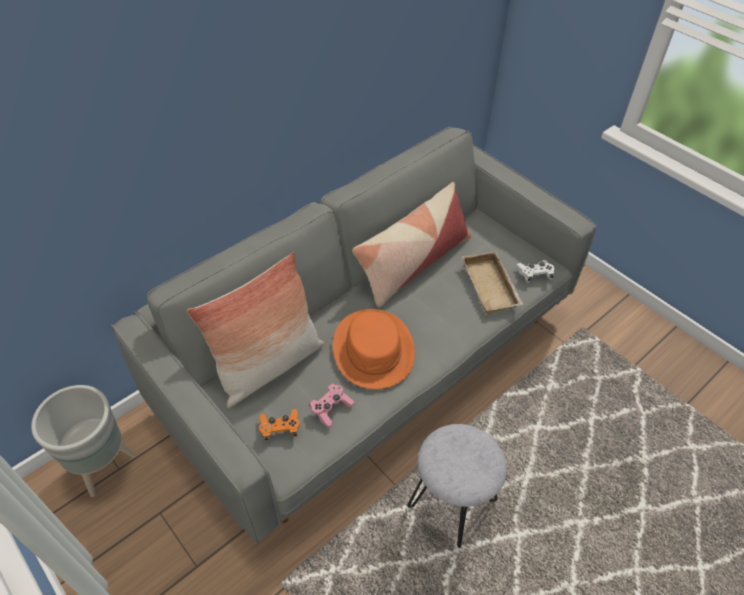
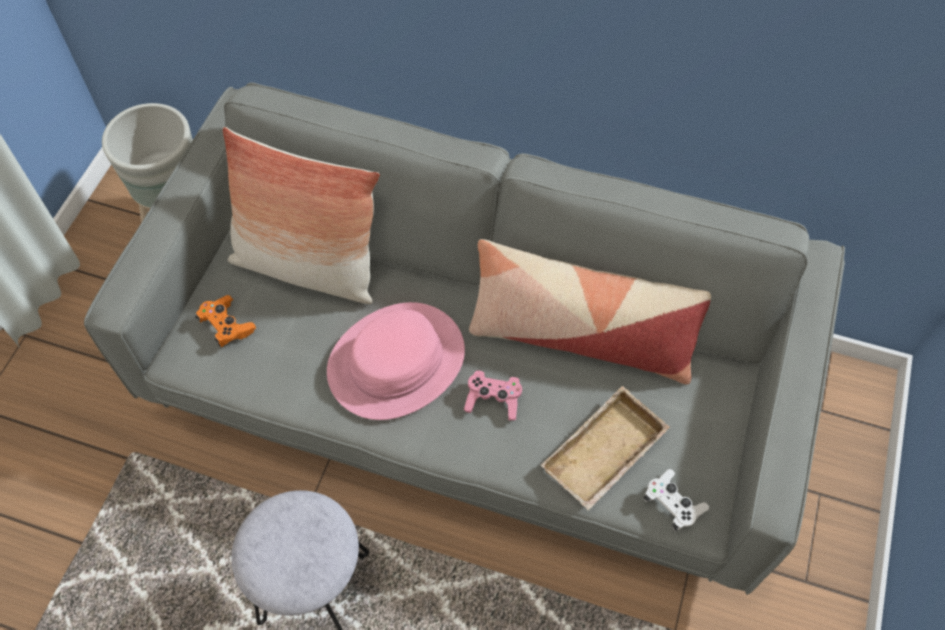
camera: 60 degrees right, 10 degrees up
(331, 409) = (281, 362): pink game controller -> pink game controller (493, 400)
(373, 349) = (396, 362): orange hat -> pink hat

